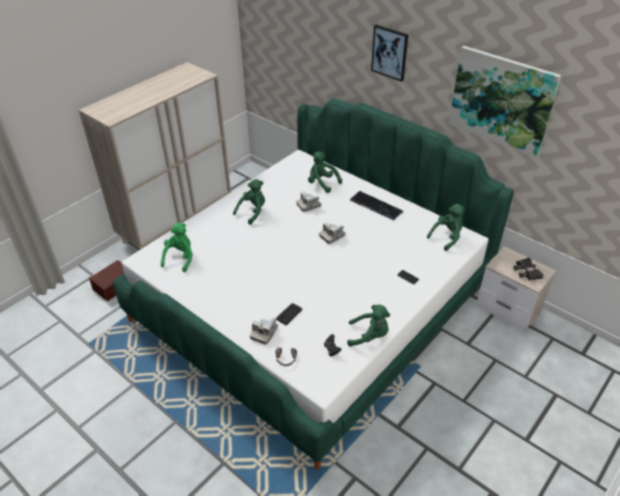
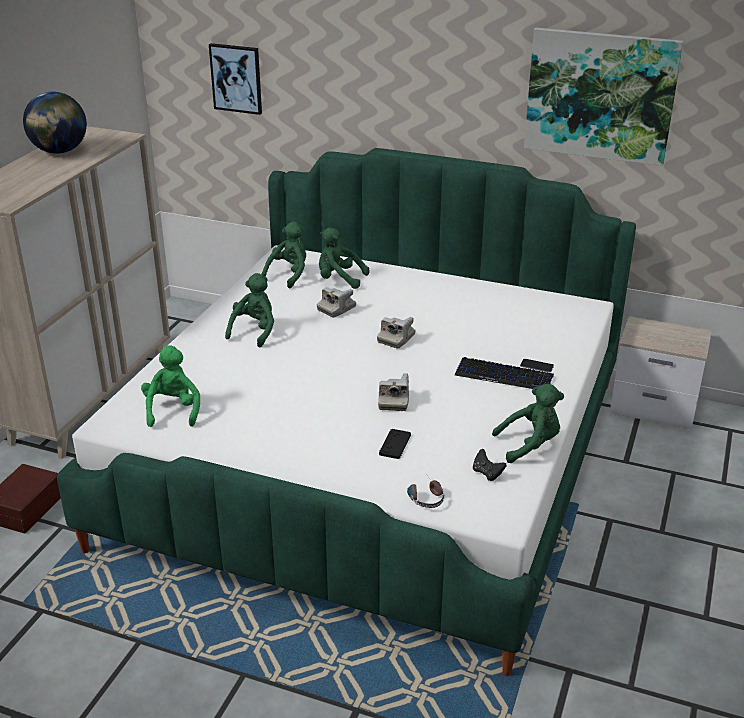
camera: 20 degrees left, 10 degrees down
(162, 82) = (60, 151): none -> globe
(264, 333) = (372, 476): camera -> camera (393, 400)
(376, 206) = (436, 293): keyboard -> keyboard (504, 376)
(390, 52) = (417, 61): picture -> picture (236, 78)
(447, 237) = (558, 311): green plush toy -> green plush toy (289, 275)
(527, 271) = (676, 338): black binoculars -> none

